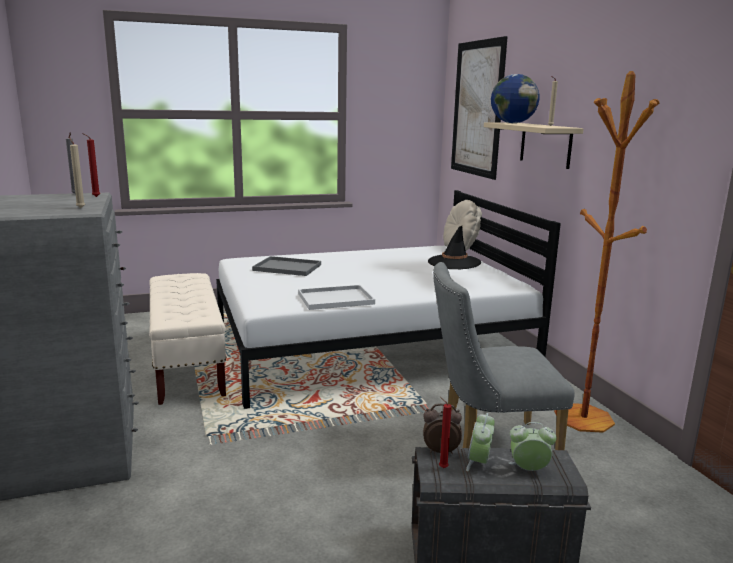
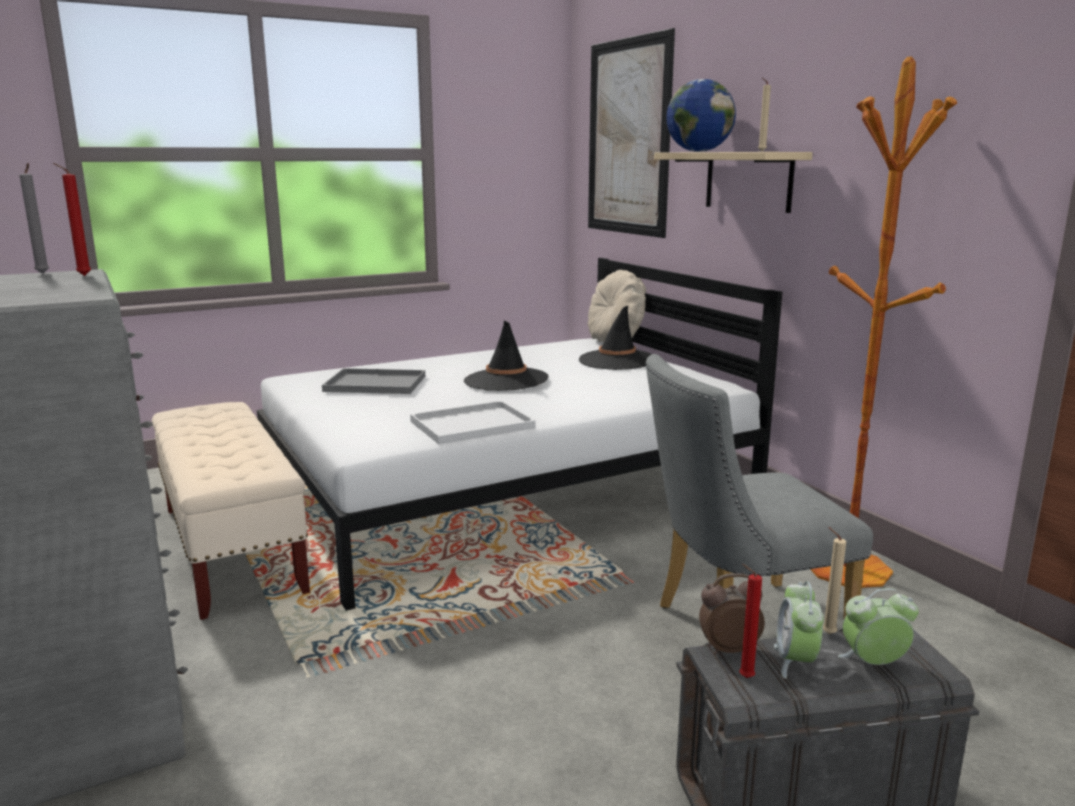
camera: 10 degrees left, 0 degrees up
(80, 208) = (67, 292): beige candle -> beige candle (826, 633)
(371, 271) = (506, 380): none -> black hat

